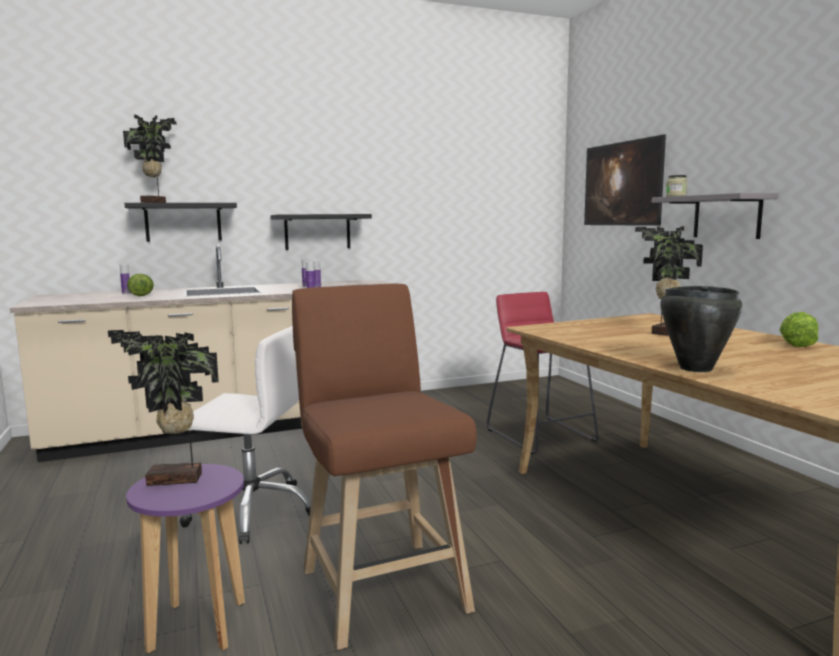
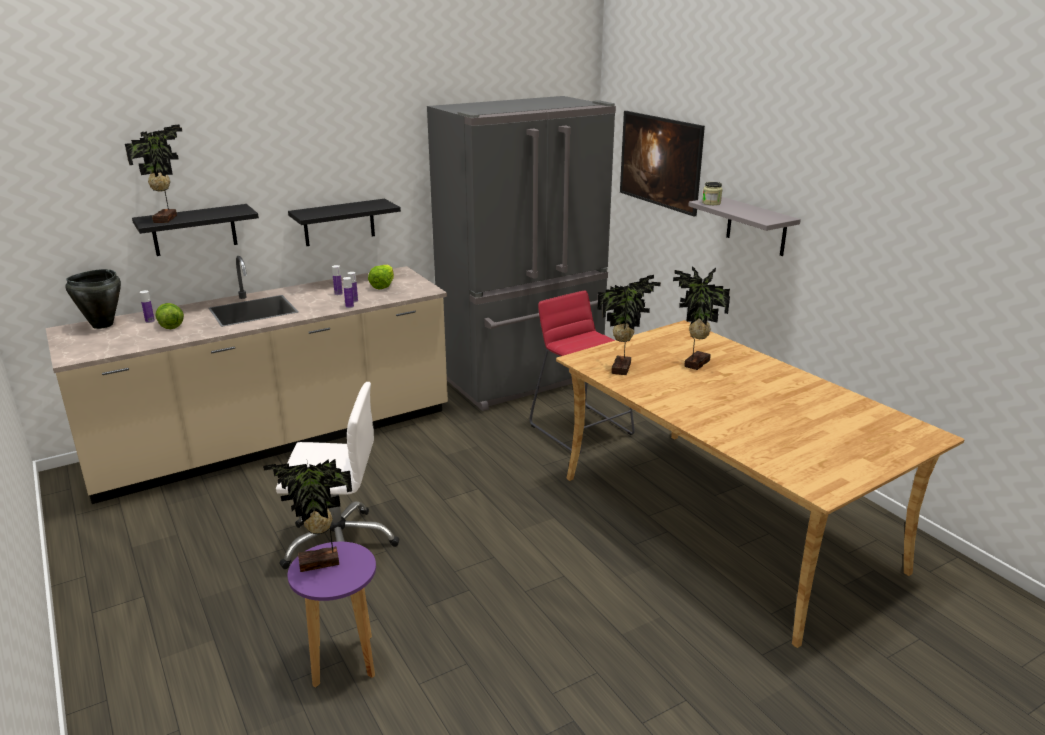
camera: 10 degrees left, 15 degrees up
(381, 585) = (474, 609): brown stool -> none
(488, 398) = (524, 379): none -> grey fridge
(580, 333) = (623, 368): none -> potted plant
(695, 368) = (716, 430): black cooking pot -> black cooking pot (102, 325)
(795, 344) = (798, 381): lettuce -> lettuce (383, 286)

